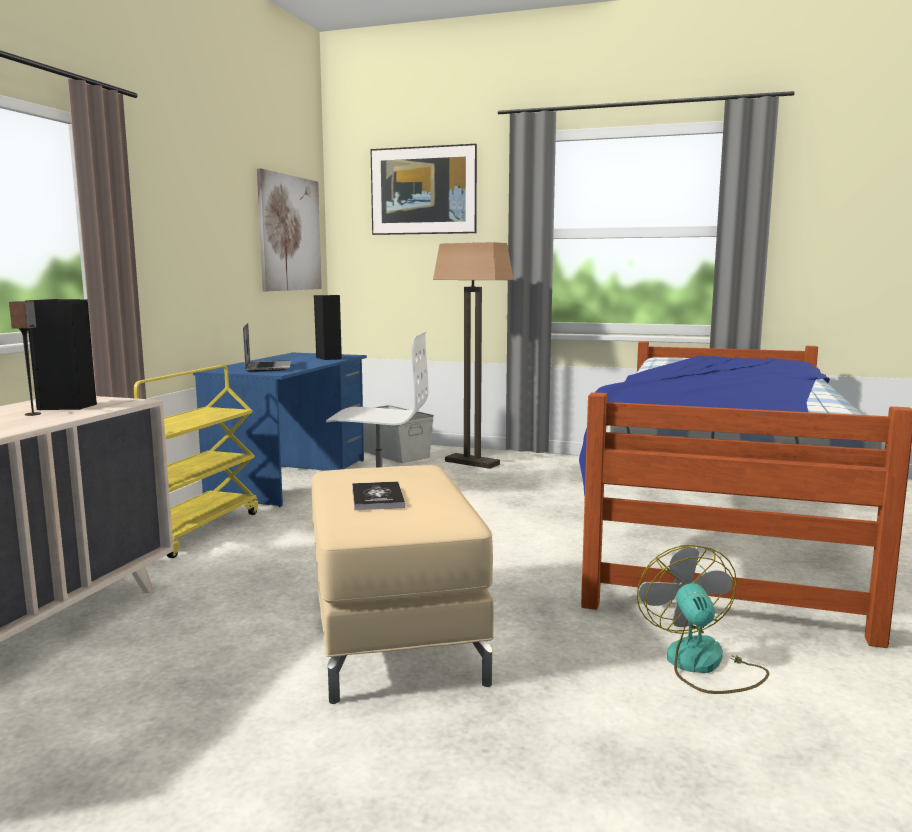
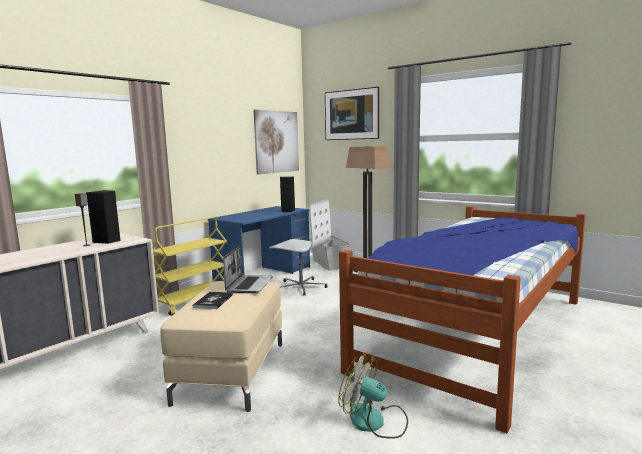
camera: 20 degrees right, 0 degrees up
(267, 367) = (245, 217): laptop -> laptop (249, 285)
(702, 665) = (375, 421): fan -> fan turned 75 degrees counterclockwise

